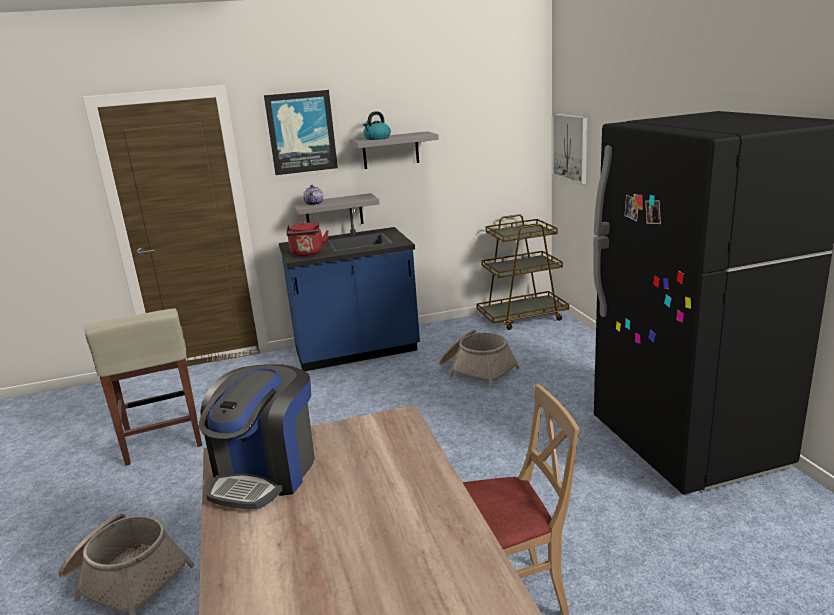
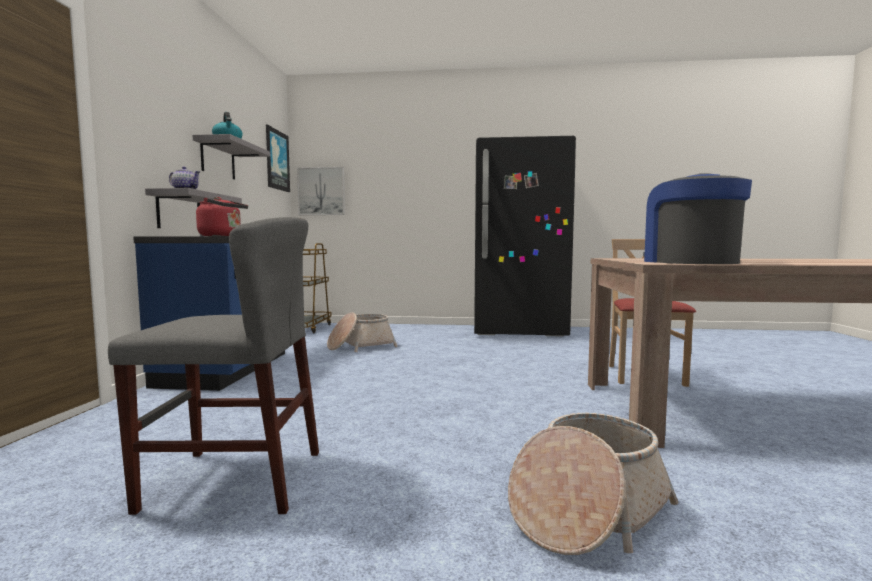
camera: 70 degrees left, 15 degrees down
(163, 440) = (235, 480): beige stool -> grey chair
(266, 473) = (689, 262): coffee machine -> coffee machine turned 135 degrees counterclockwise
(301, 132) = (155, 106): picture -> picture (277, 160)

